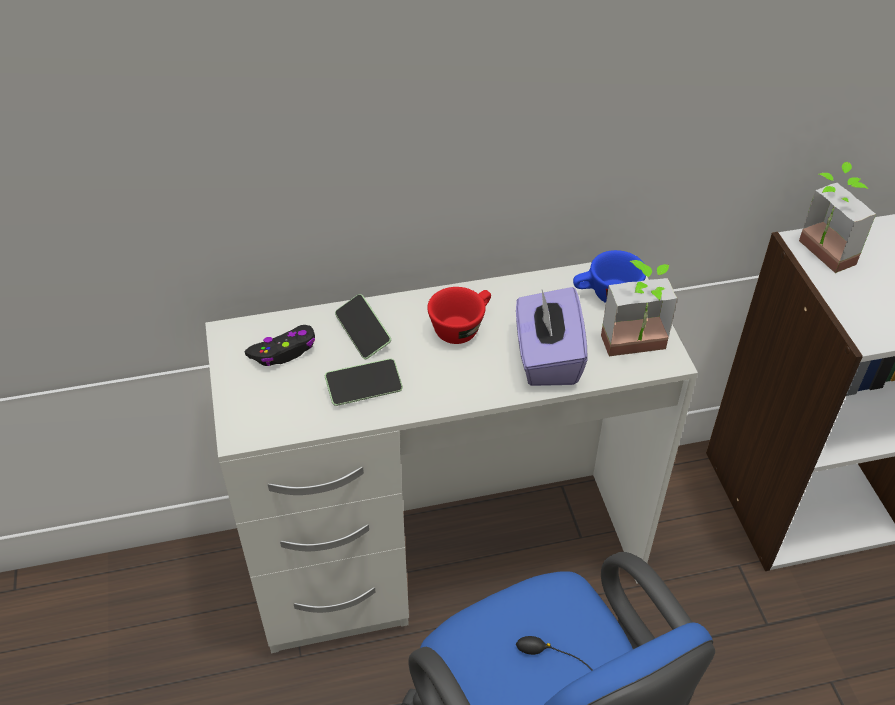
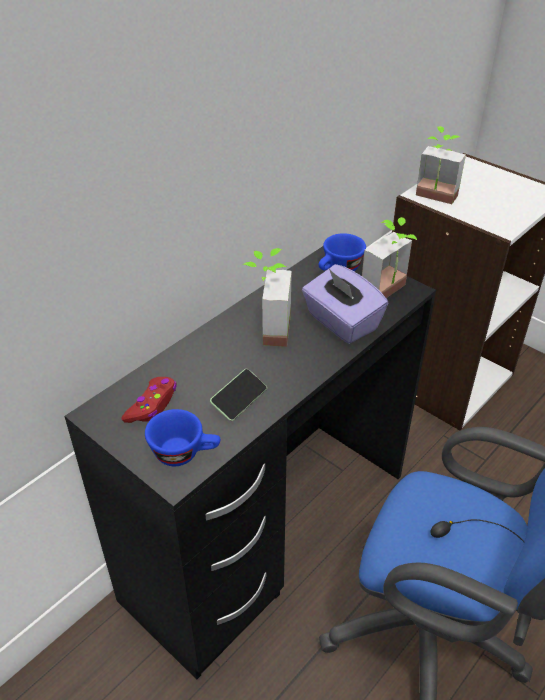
camera: 35 degrees left, 5 degrees down
(270, 413) = (185, 453): none -> blue cup
(284, 351) = (152, 405): black game controller -> red game controller
(363, 333) = (201, 365): phone -> none
(446, 557) = (268, 533): white desk -> black desk
(461, 327) = (266, 329): red cup -> potted plant

